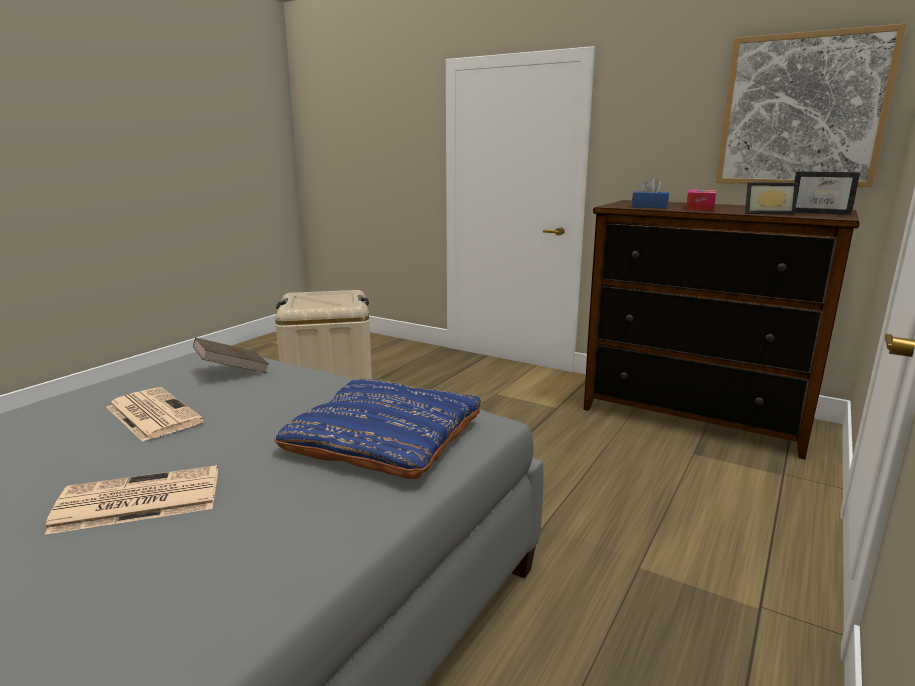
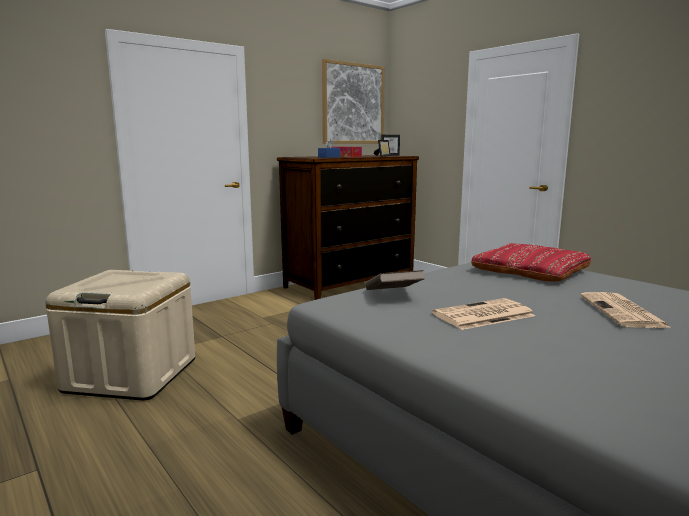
camera: 70 degrees left, 5 degrees down
(384, 437) = (530, 270): blue pillow -> red pillow

